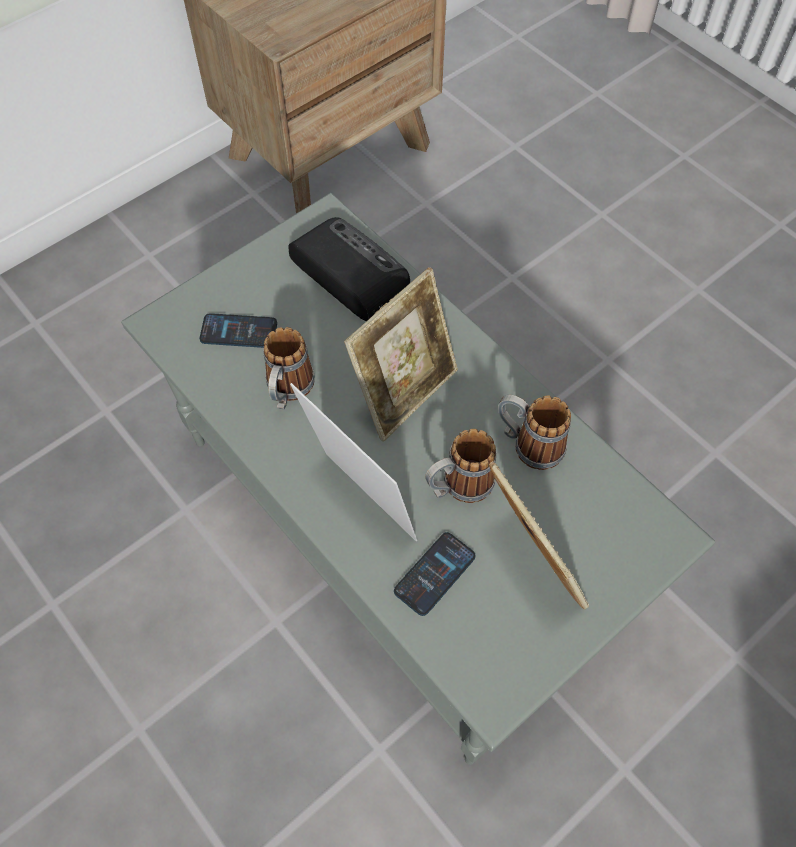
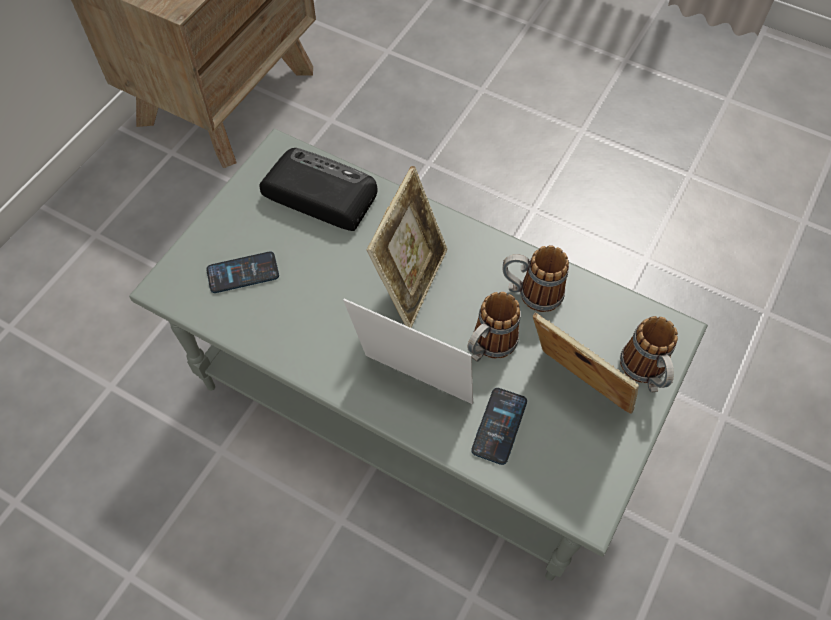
camera: 20 degrees left, 0 degrees up
(288, 391) = (309, 312): mug -> mug (645, 373)

